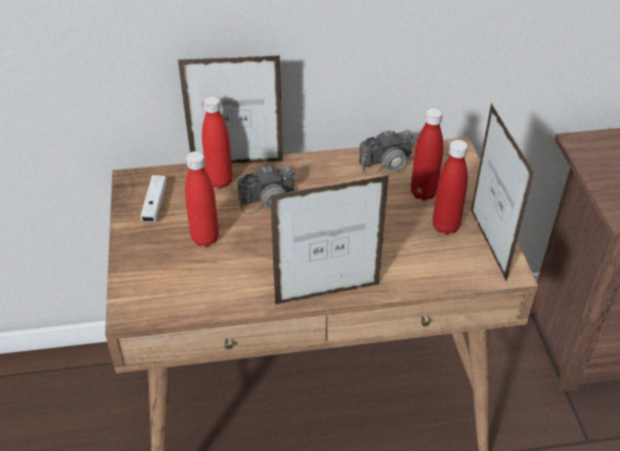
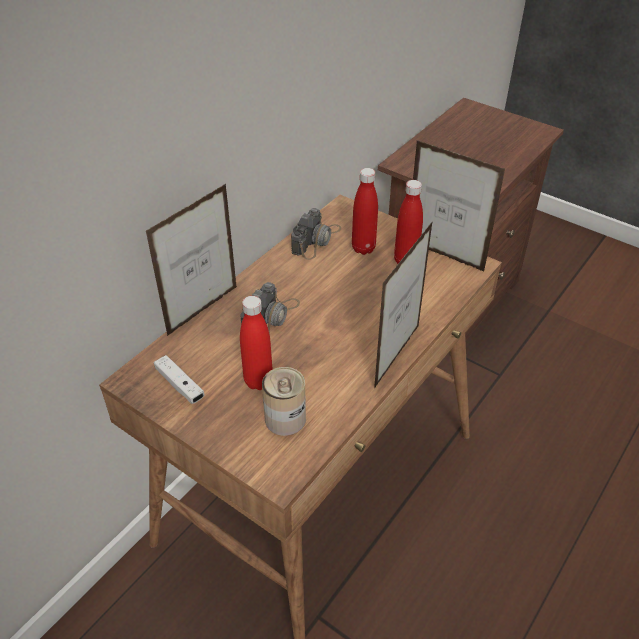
camera: 45 degrees left, 0 degrees up
(186, 277) = (285, 419): none -> can
(220, 181) = (208, 332): red bottle -> none

